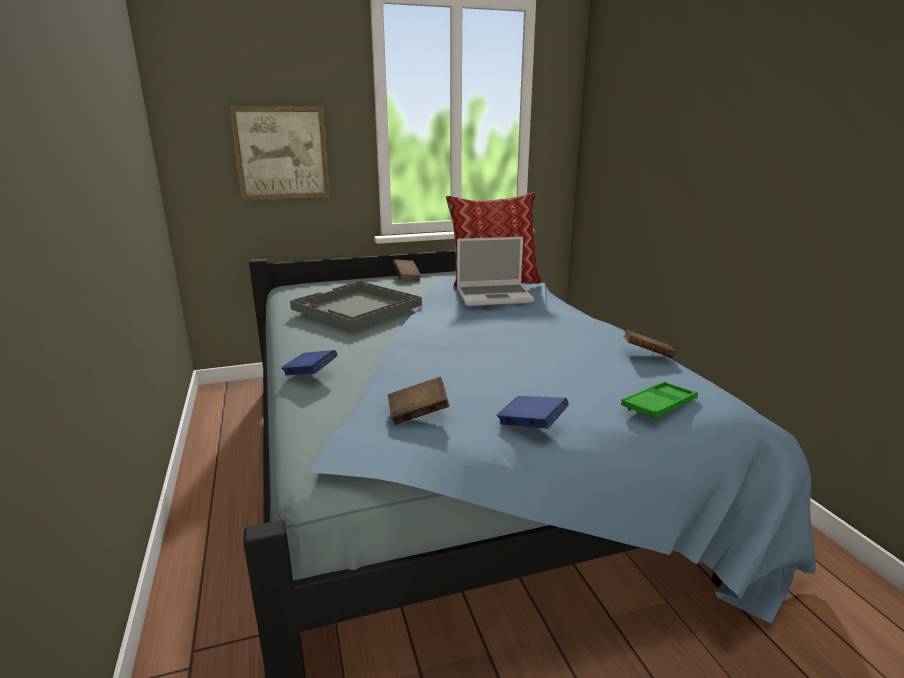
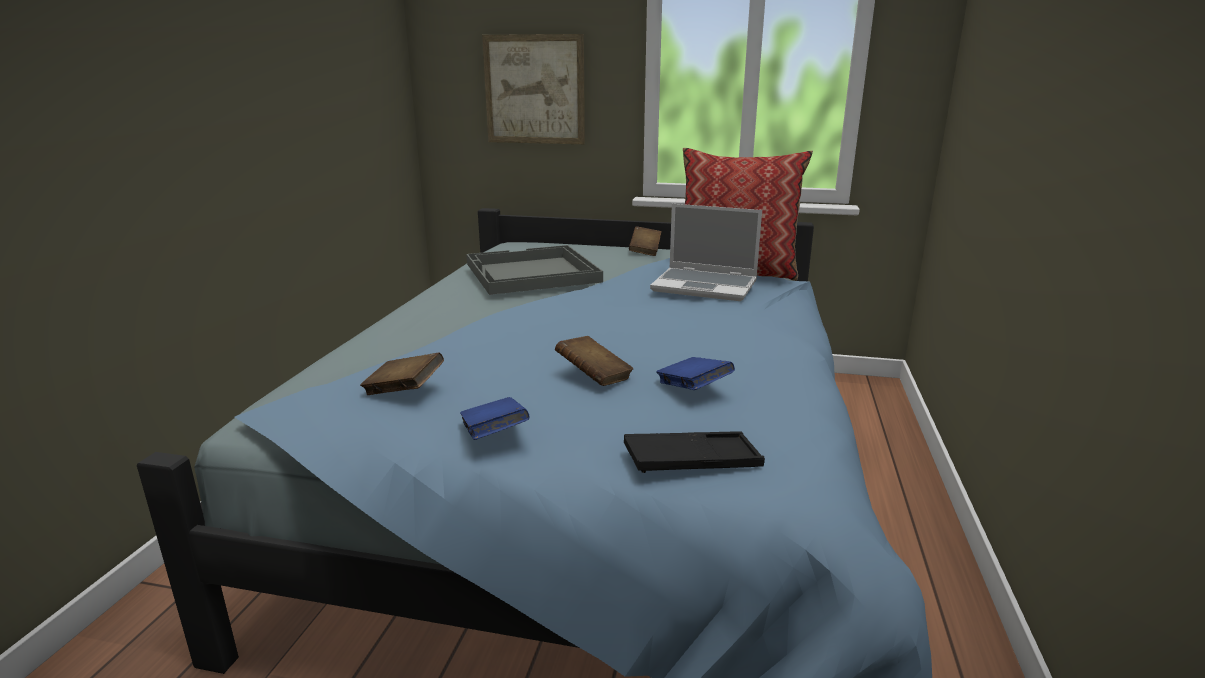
camera: 30 degrees right, 0 degrees up
(310, 374) = (389, 330): blue book -> blue book (693, 390)
(646, 355) = (790, 396): brown book -> brown book (594, 377)
(659, 405) = (692, 460): green tray -> black tray

